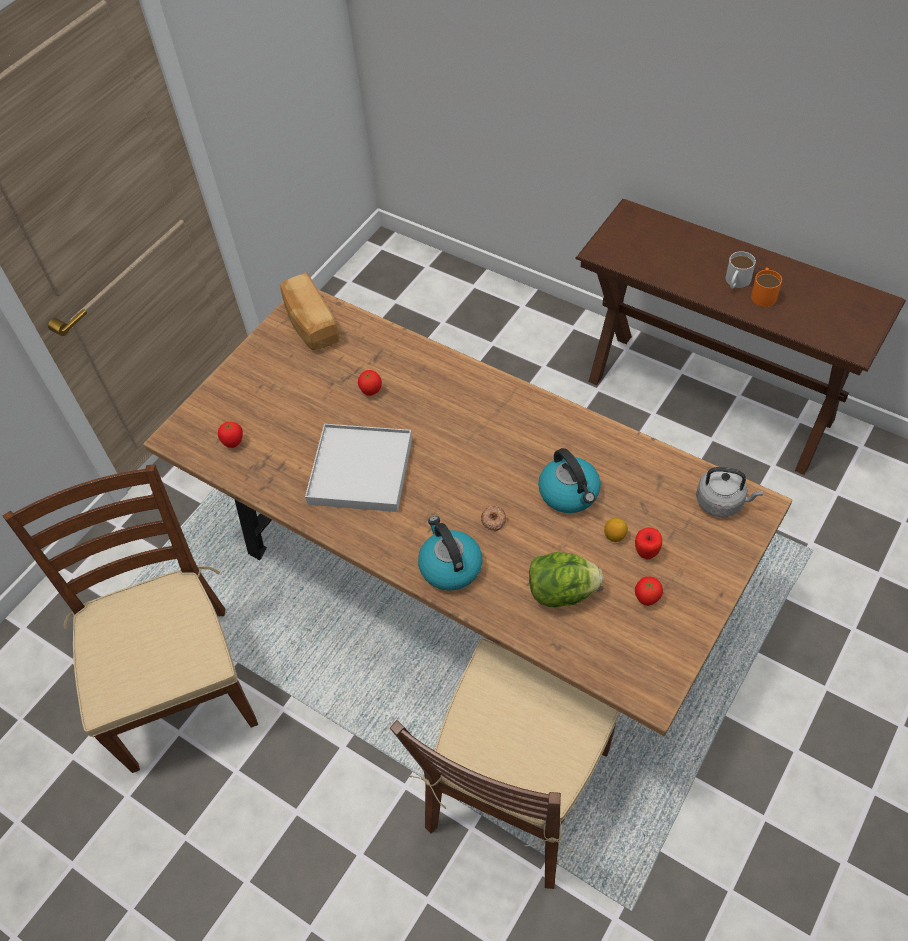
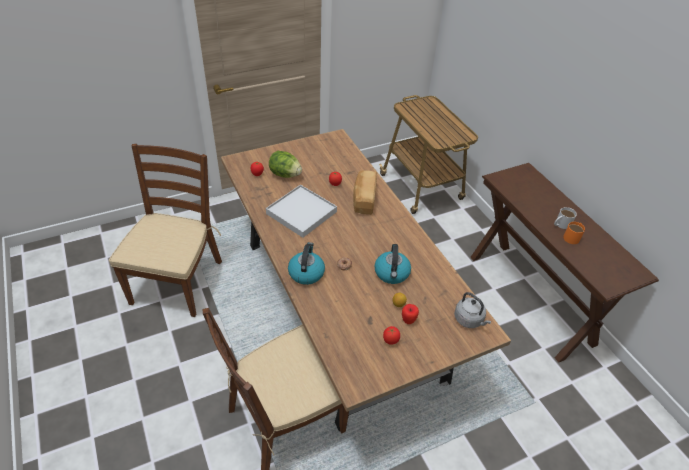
camera: 25 degrees right, 10 degrees down
(310, 325) = (331, 146): bread -> bread (363, 200)
(439, 303) = (422, 188): none -> cart
(562, 591) = (350, 313): lettuce -> lettuce (285, 174)

